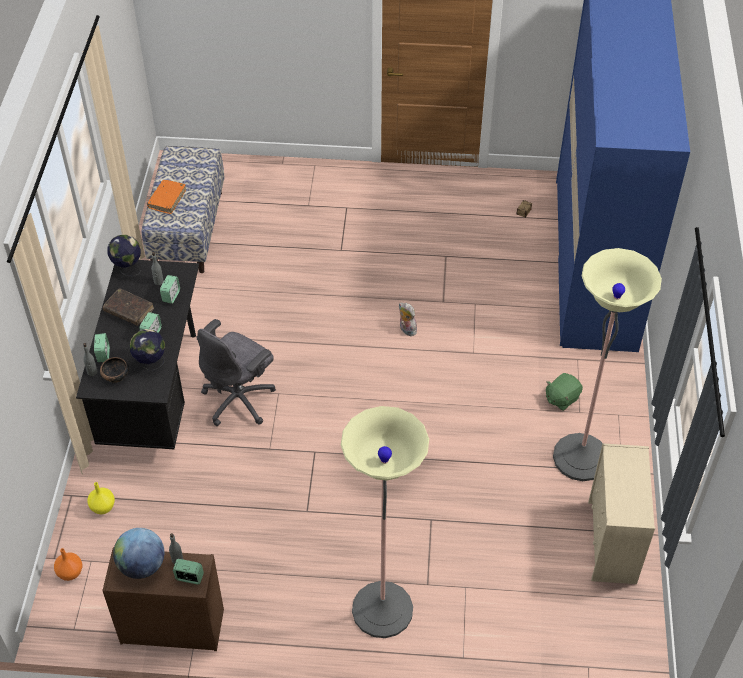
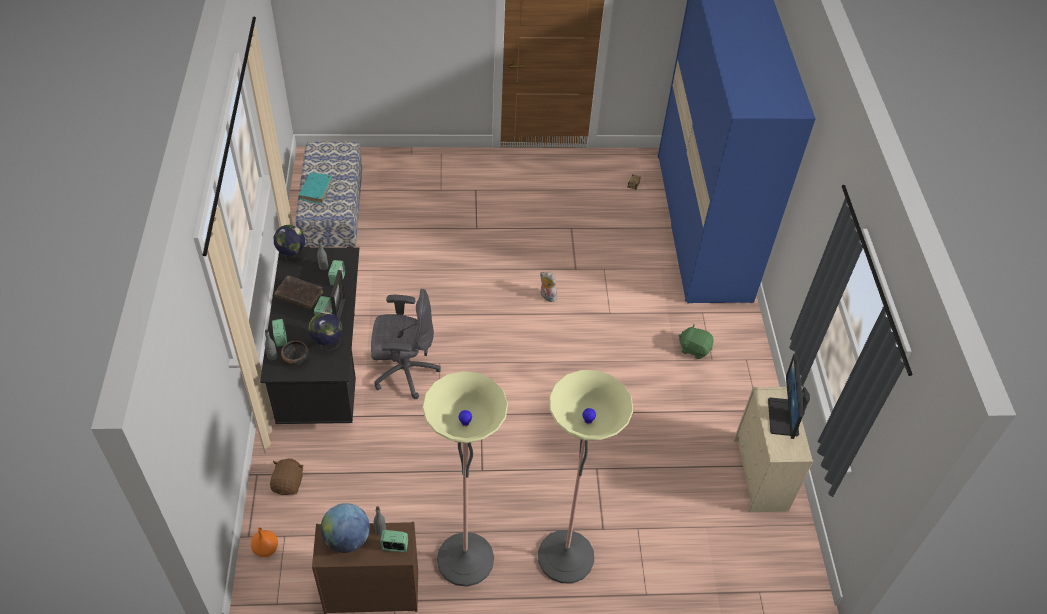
camera: 10 degrees left, 0 degrees up
(102, 507) = (288, 483): yellow vase -> brown plush toy
(167, 199) = (316, 191): orange book -> turquoise book
(168, 330) = (340, 311): none -> picture frame
(239, 399) = (404, 371): grey office chair -> grey office chair turned 120 degrees counterclockwise
(561, 398) = (694, 348): green plush toy -> green plush toy turned 75 degrees clockwise
(580, 457) = (720, 400): floor lamp -> floor lamp (465, 559)
(631, 478) = (784, 417): none -> monitor

